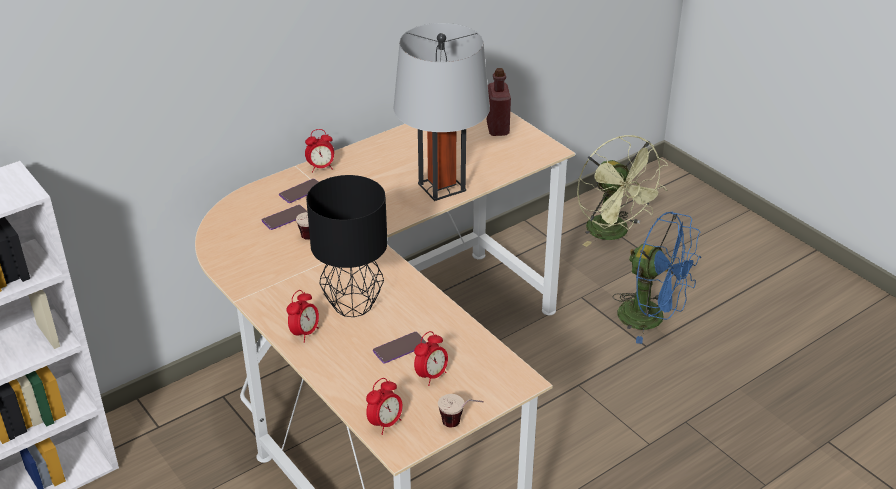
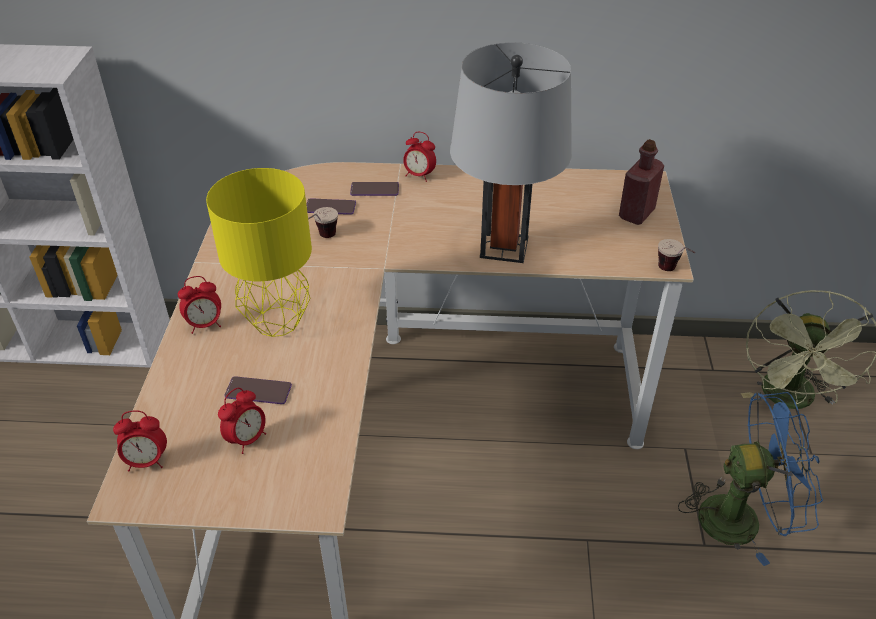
camera: 40 degrees right, 5 degrees up
(354, 305) = (278, 322): black table lamp -> yellow table lamp
(431, 376) = (247, 439): alarm clock -> alarm clock turned 45 degrees counterclockwise
(460, 425) = (203, 513): cup -> cup (672, 272)
(651, 318) = (741, 518): blue fan -> blue fan turned 75 degrees counterclockwise

